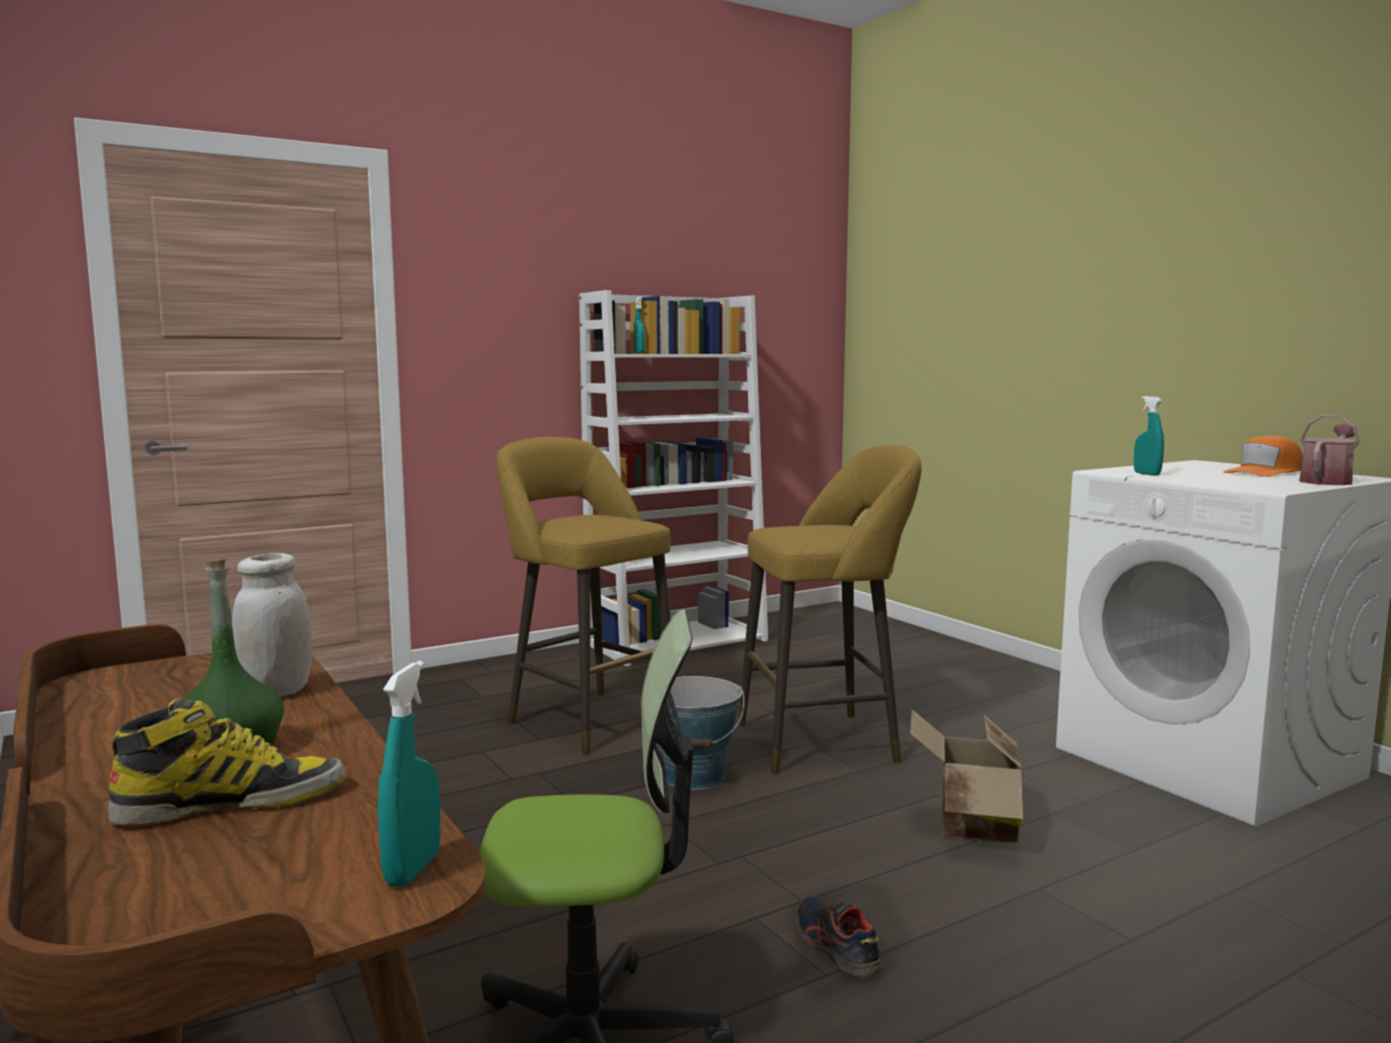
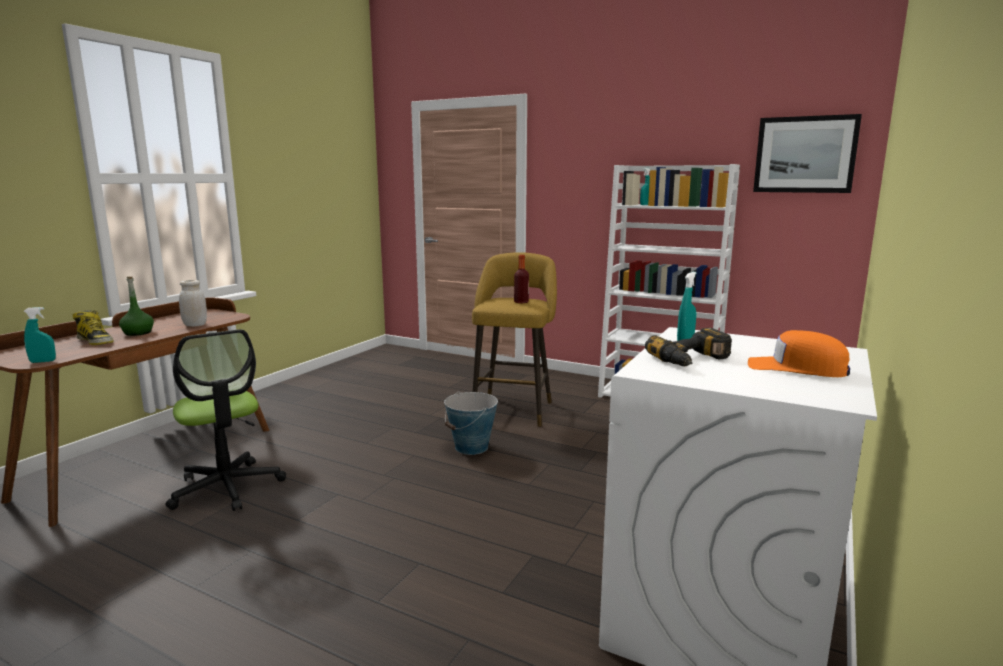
camera: 60 degrees right, 5 degrees up
(607, 518) = (521, 302): none -> bottle
(782, 289) = (805, 154): none -> picture
(826, 741) = (559, 467): yellow stool -> none
(835, 947) = (321, 517): shoe -> none
(969, 826) = (484, 529): cardboard box -> none
(1231, 480) = (693, 360): none -> power drill
(1327, 481) = (760, 386): watering can -> none

